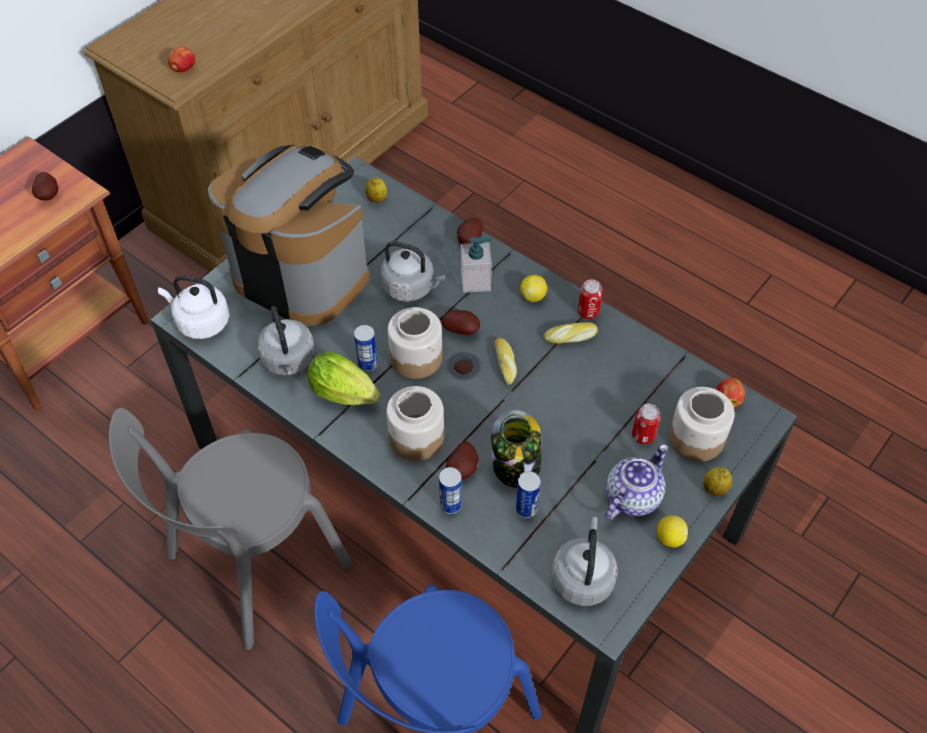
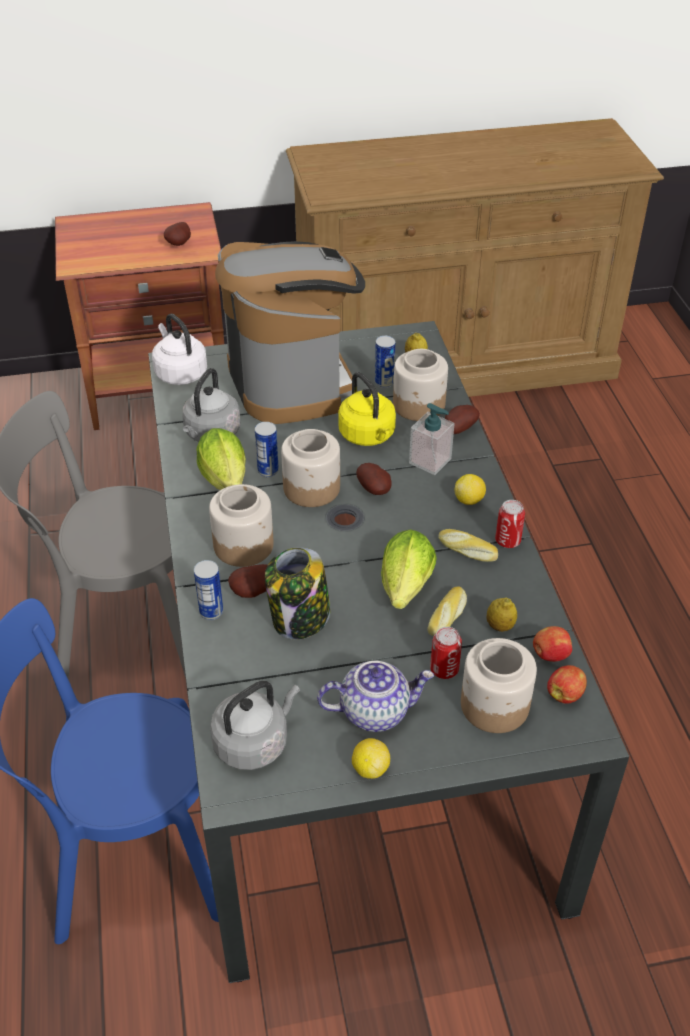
camera: 40 degrees right, 10 degrees down
(183, 69) = (343, 188): apple -> apple (550, 655)
(411, 288) = (368, 436): grey kettle -> yellow kettle
(421, 239) = (419, 405): none -> jar
(506, 364) = (383, 537): bread -> bread (448, 616)
(526, 509) = (269, 657): can -> can (384, 382)
(562, 395) = (405, 590): none -> lettuce
(714, 489) = (463, 759): lemon -> lemon (500, 626)

